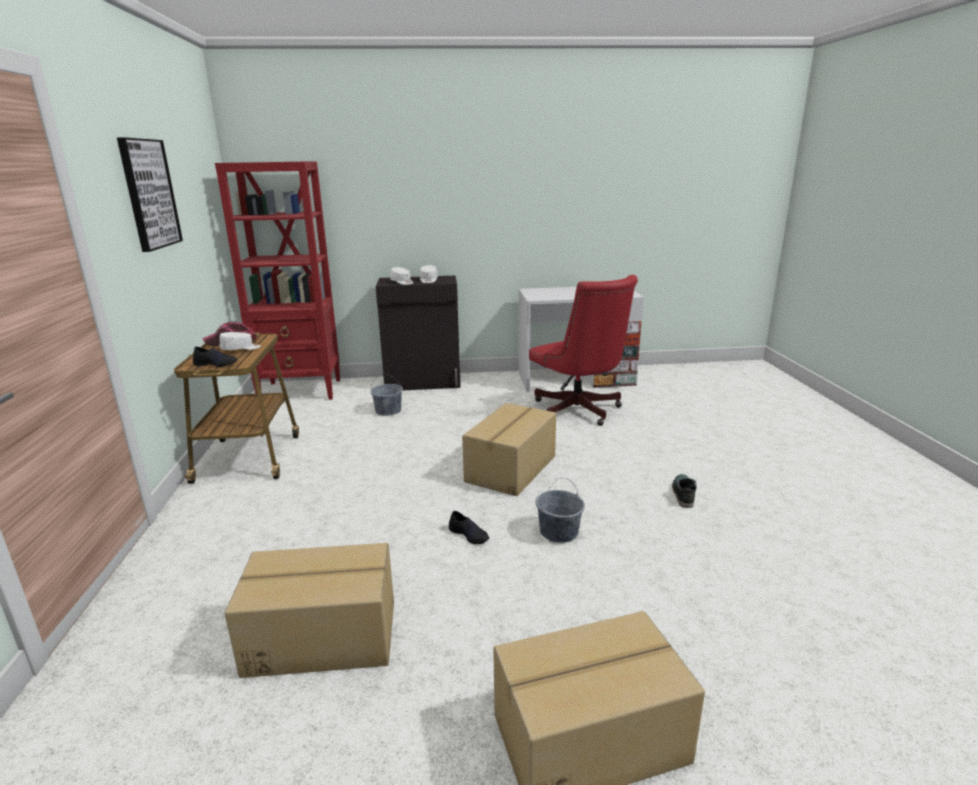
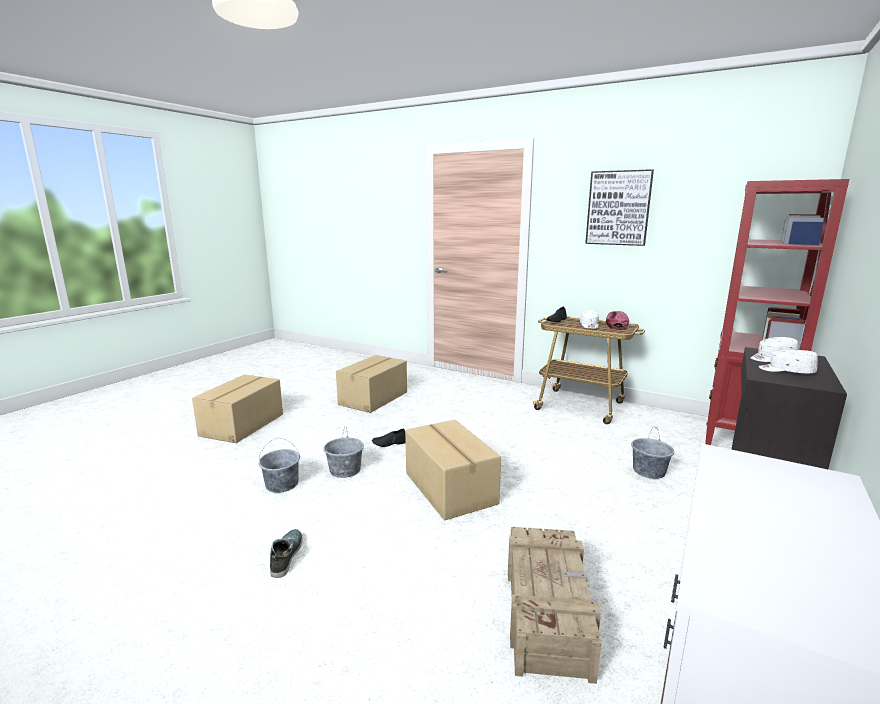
camera: 125 degrees right, 5 degrees down
(579, 412) = (547, 611): red office chair -> crate
(635, 555) = (281, 484): none -> grey bucket
(683, 493) = (286, 556): shoe -> shoe turned 135 degrees counterclockwise

